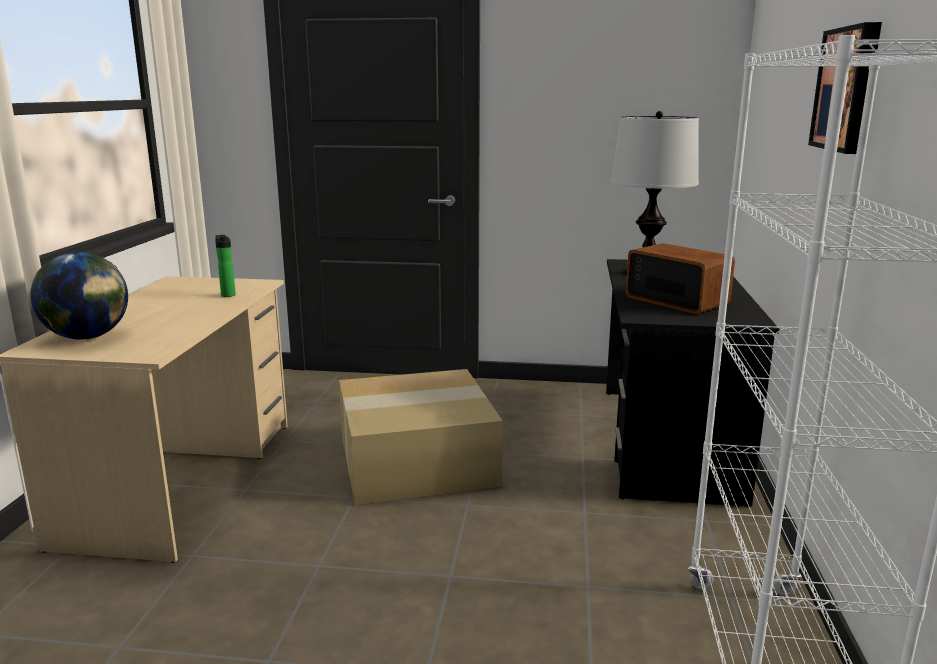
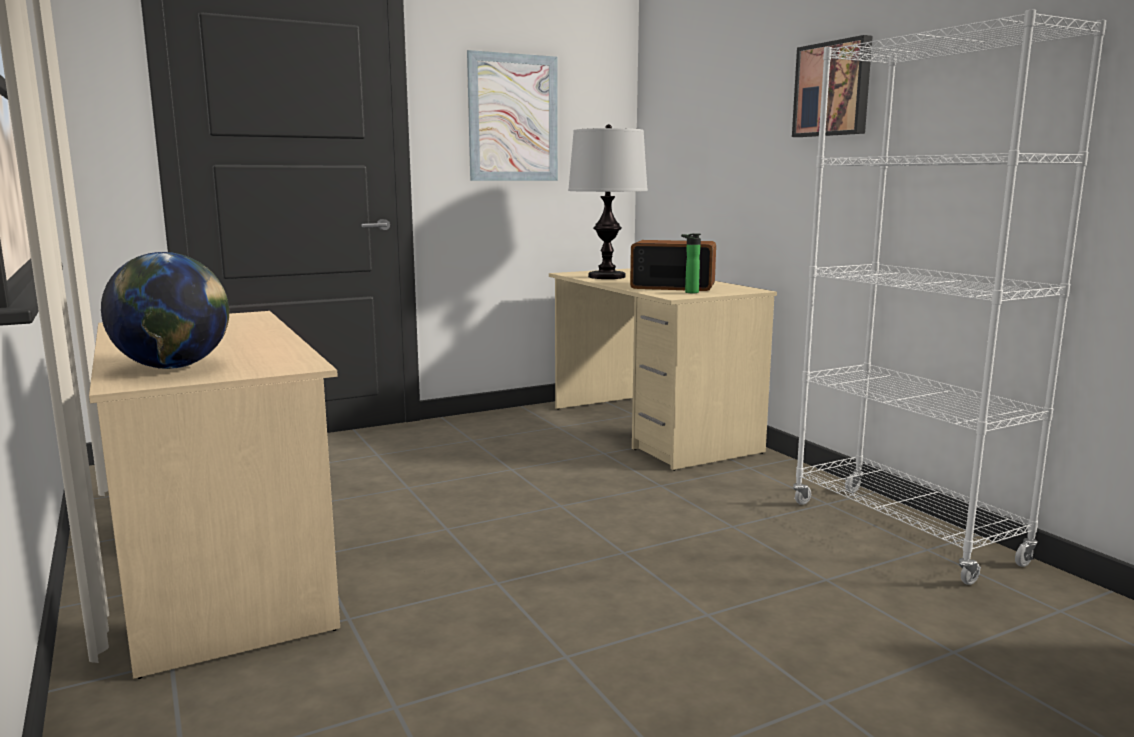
camera: 35 degrees left, 5 degrees down
(228, 294) = (241, 324): bottle -> bottle (689, 292)
(418, 459) = (463, 488): cardboard box -> none
(589, 98) = (513, 118): none -> picture
(666, 442) = (651, 429): black desk -> beige desk

